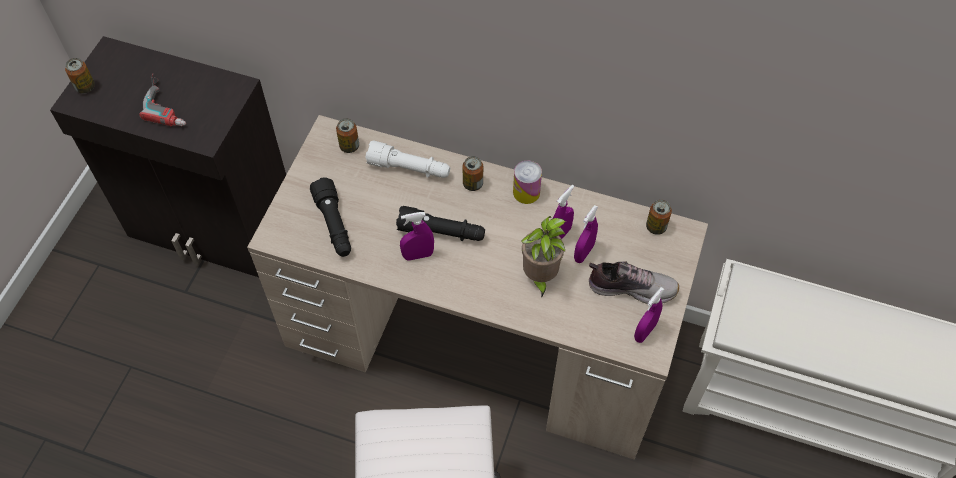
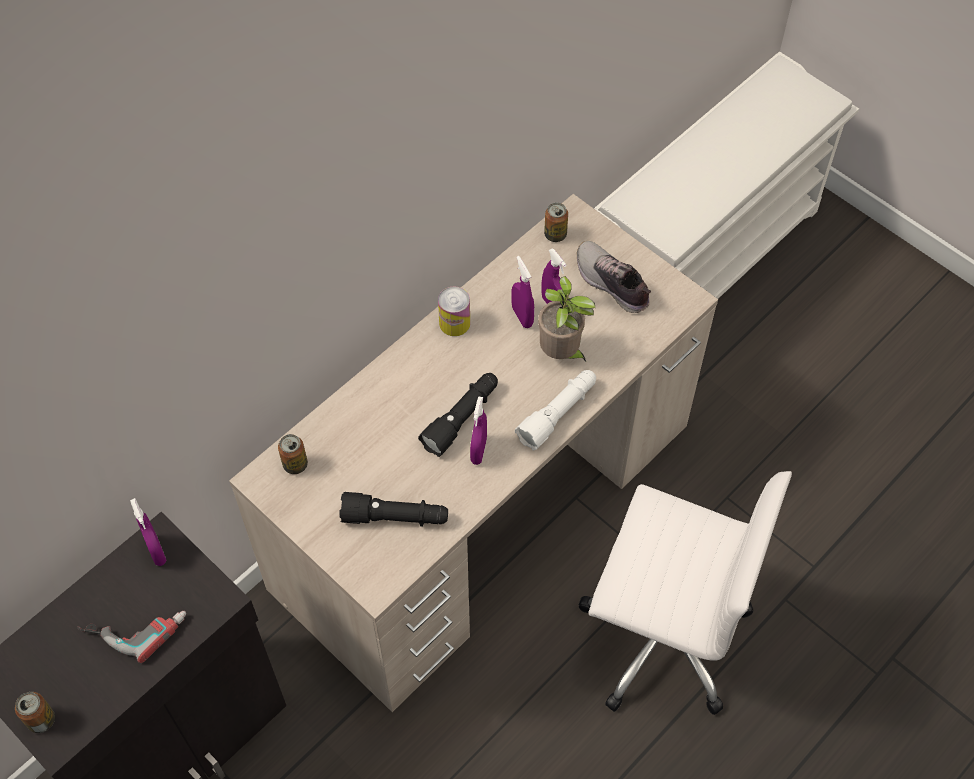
camera: 65 degrees left, 0 degrees up
(409, 168) = (361, 417): white flashlight -> white flashlight (558, 413)
(473, 184) = (416, 366): can -> none
(631, 287) = (611, 284): shoe -> shoe turned 75 degrees counterclockwise
(645, 332) = (664, 295): purple spray bottle -> purple spray bottle (156, 551)

